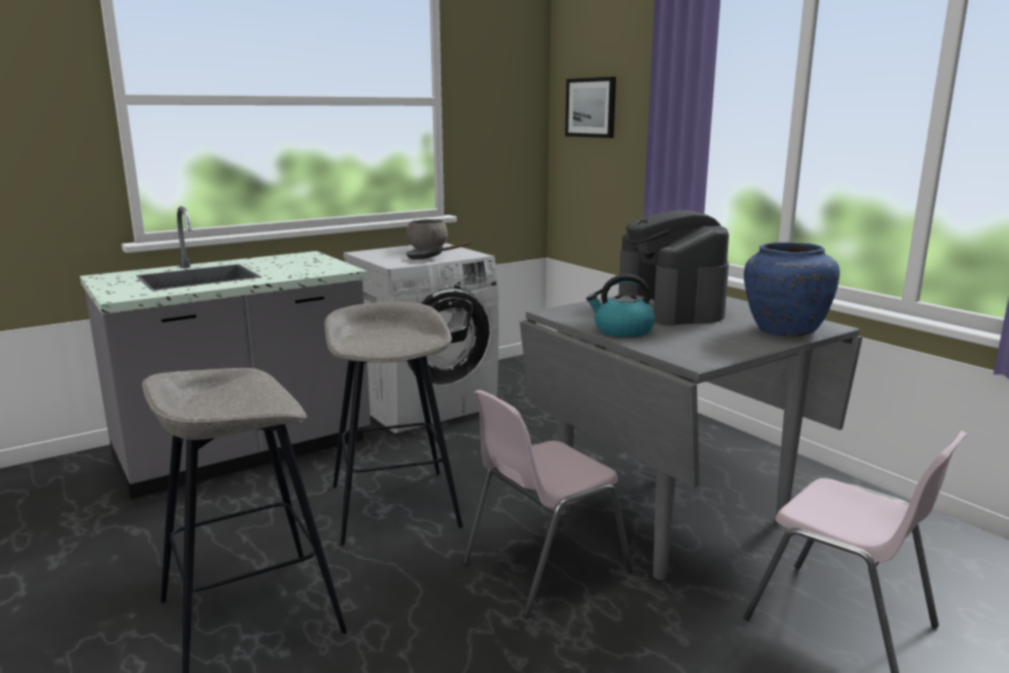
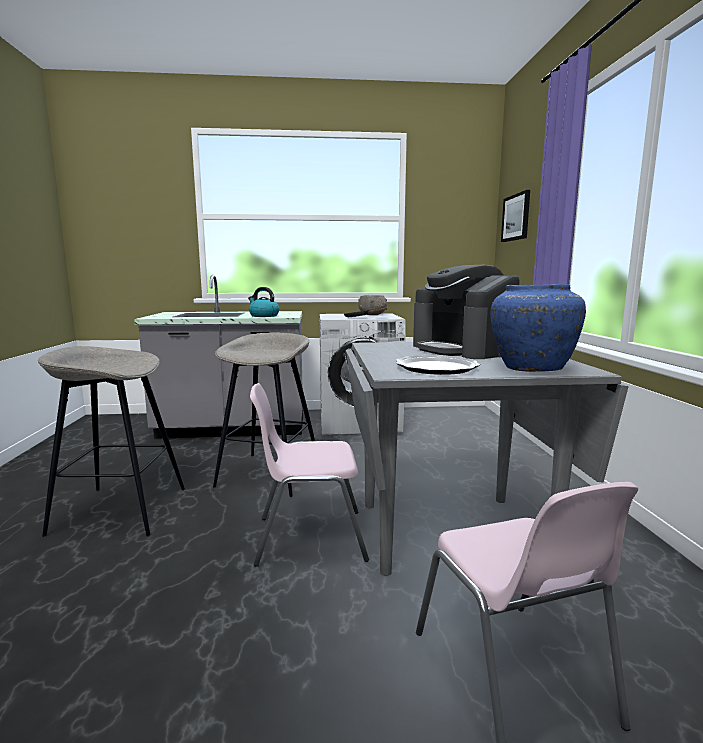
camera: 30 degrees right, 5 degrees down
(622, 330) = (387, 355): kettle -> kettle (263, 316)
(669, 308) = (463, 349): coffee machine -> coffee machine turned 45 degrees counterclockwise
(710, 344) = (436, 368): none -> plate

